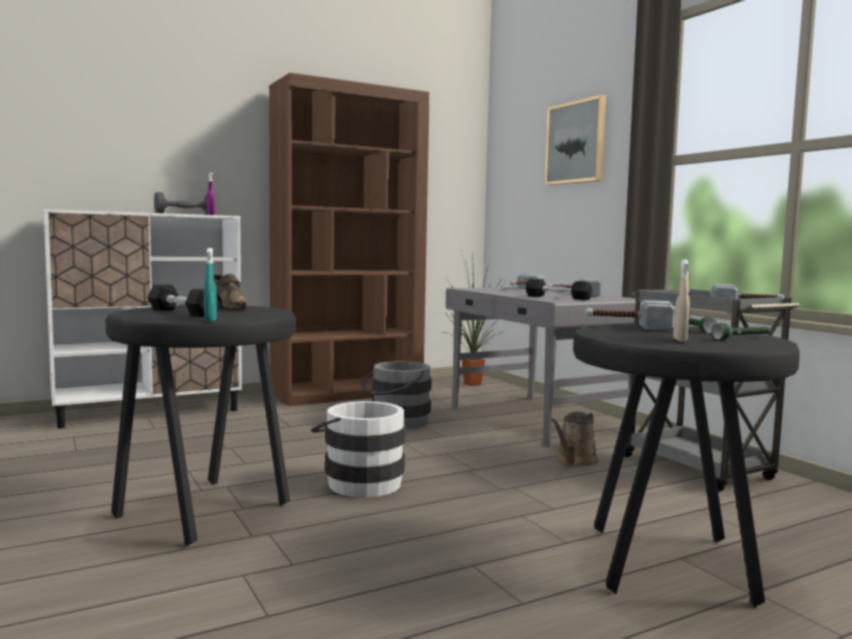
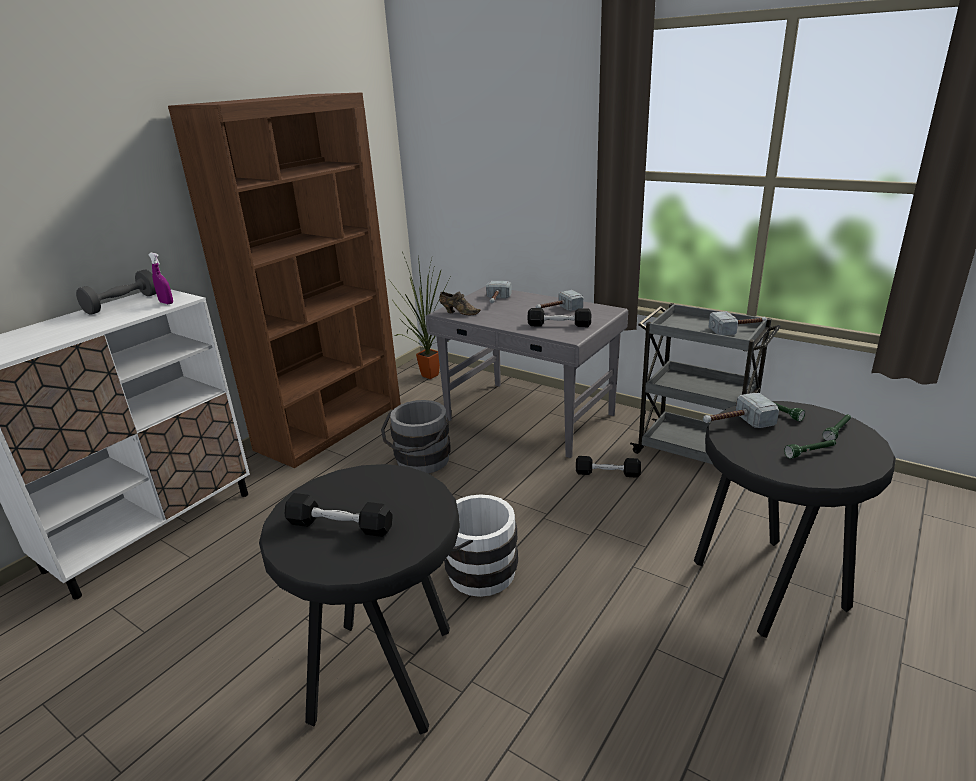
camera: 25 degrees left, 20 degrees up
(210, 320) = (412, 547): turquoise spray bottle -> none
(228, 308) = (355, 485): brown shoe -> brown shoe (458, 313)
(574, 461) = (607, 473): brown watering can -> black dumbbell
(576, 142) = (521, 140): picture -> none
(679, 340) = (810, 452): beige spray bottle -> green flashlight

